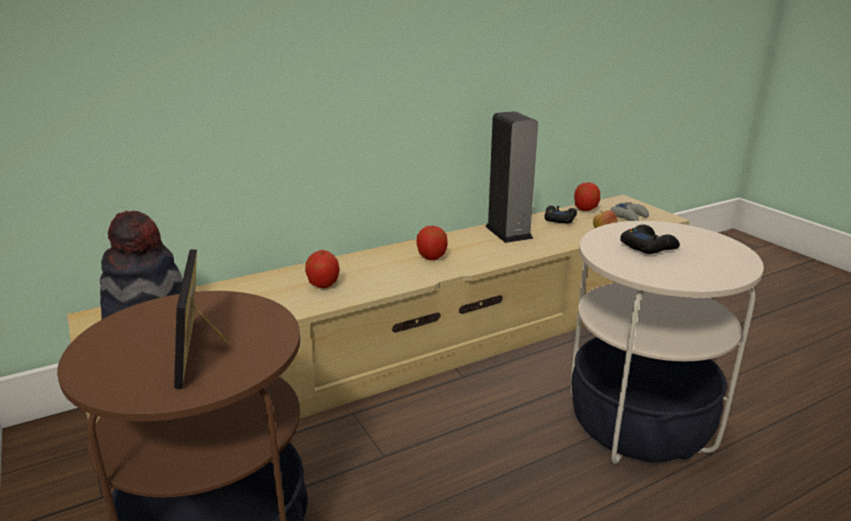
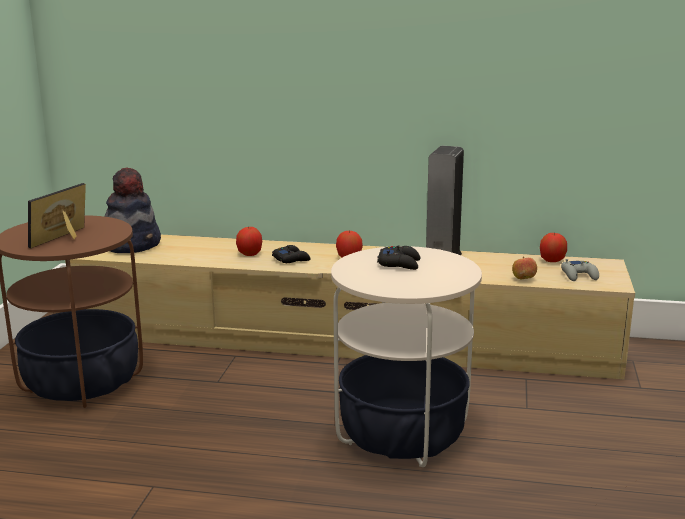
camera: 40 degrees right, 5 degrees down
(559, 219) = (508, 261): black game controller -> black game controller (291, 259)

